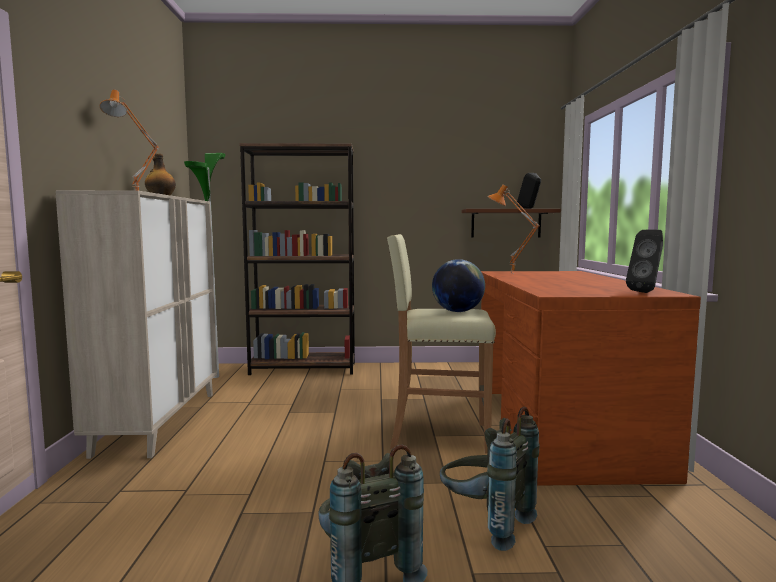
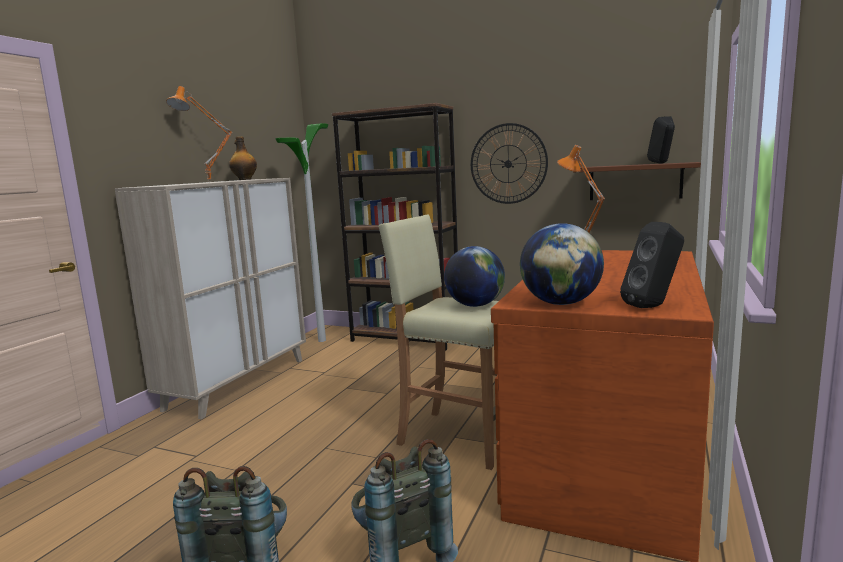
camera: 25 degrees right, 5 degrees up
(402, 204) = (508, 164): none -> wall clock
(582, 293) = (560, 303): none -> globe

